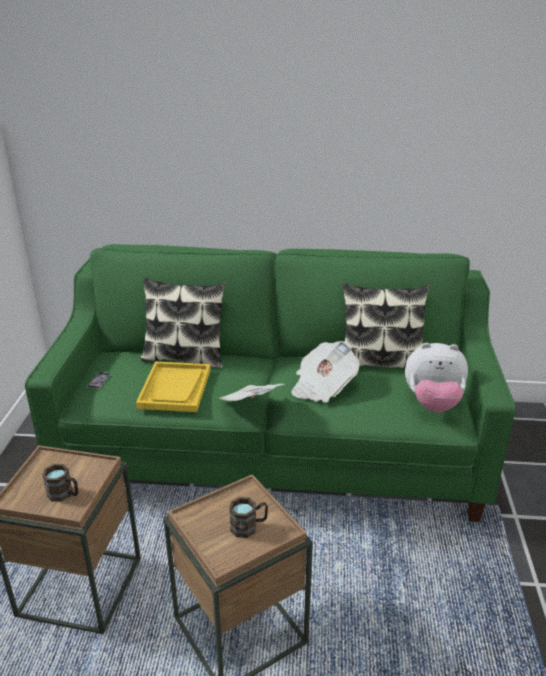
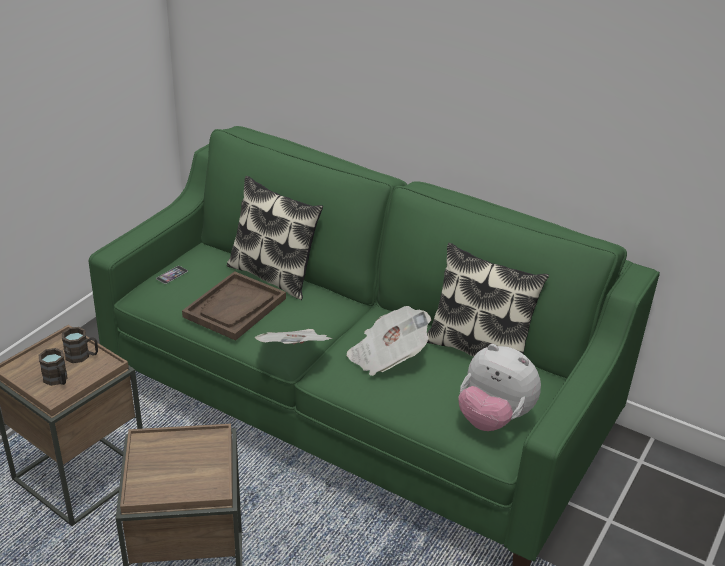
camera: 25 degrees right, 5 degrees up
(175, 388) = (235, 308): yellow tray -> brown tray
(249, 526) = (187, 472): brown mug -> brown mug (82, 356)

